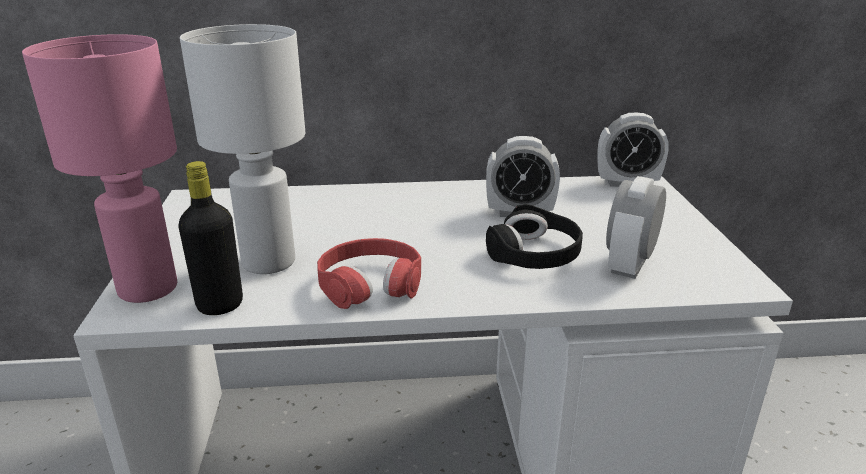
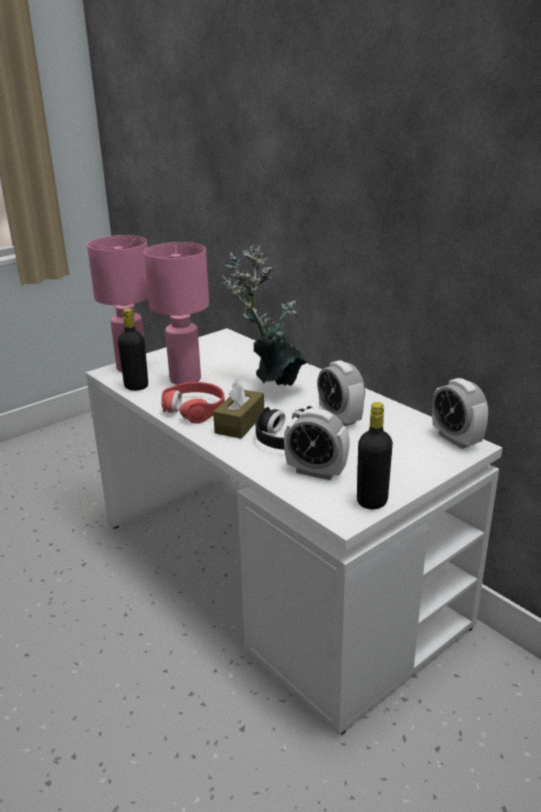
camera: 55 degrees right, 0 degrees up
(268, 263) = (184, 380): white table lamp -> pink table lamp
(381, 217) = (272, 384): none -> potted plant
(455, 268) = (240, 423): none -> brown tissue box
(629, 265) = (316, 472): alarm clock -> alarm clock turned 150 degrees counterclockwise
(720, 259) = (372, 501): none -> black bottle

